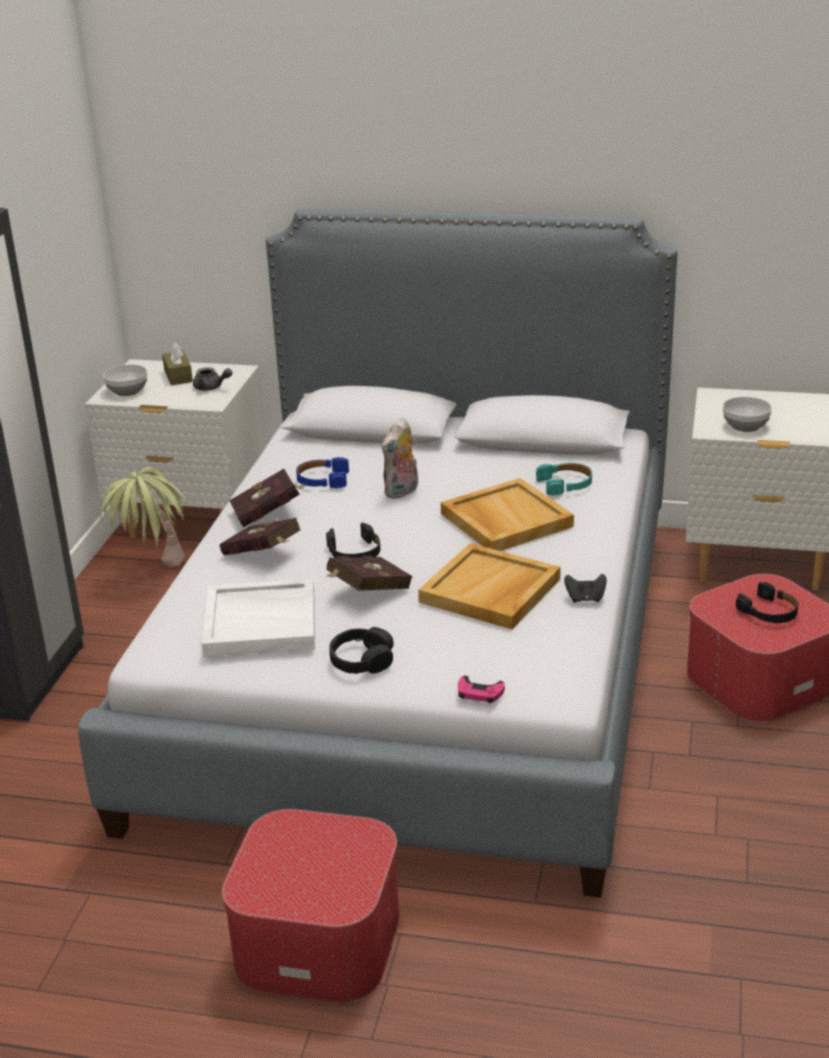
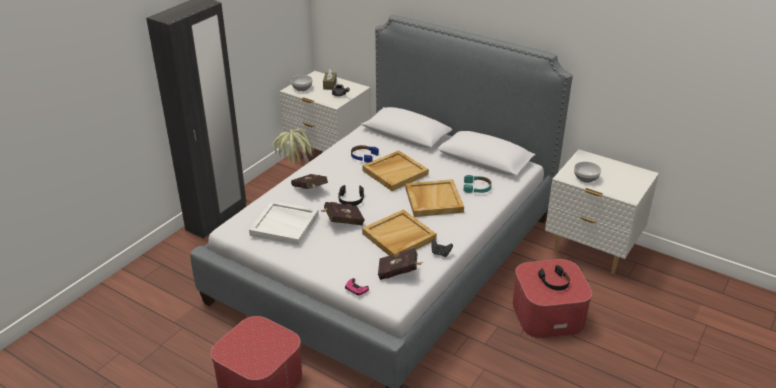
camera: 20 degrees right, 5 degrees up
(269, 514) = (327, 169): red book -> red book (399, 273)
(362, 660) = (316, 257): black headphones -> none
(402, 492) = (395, 172): plush toy -> beige tray

